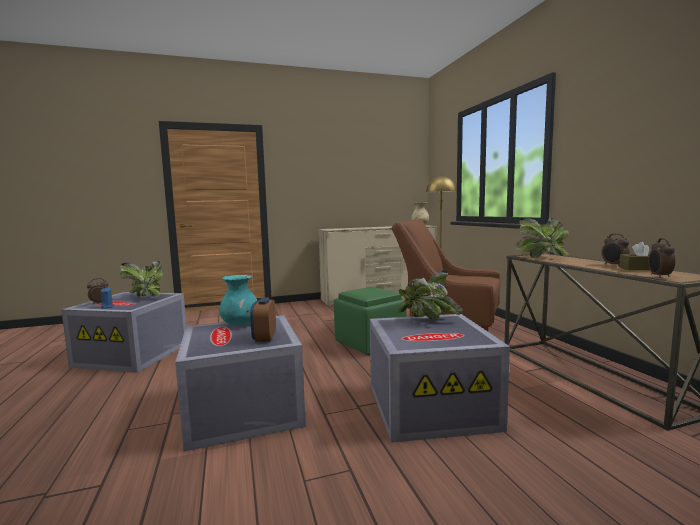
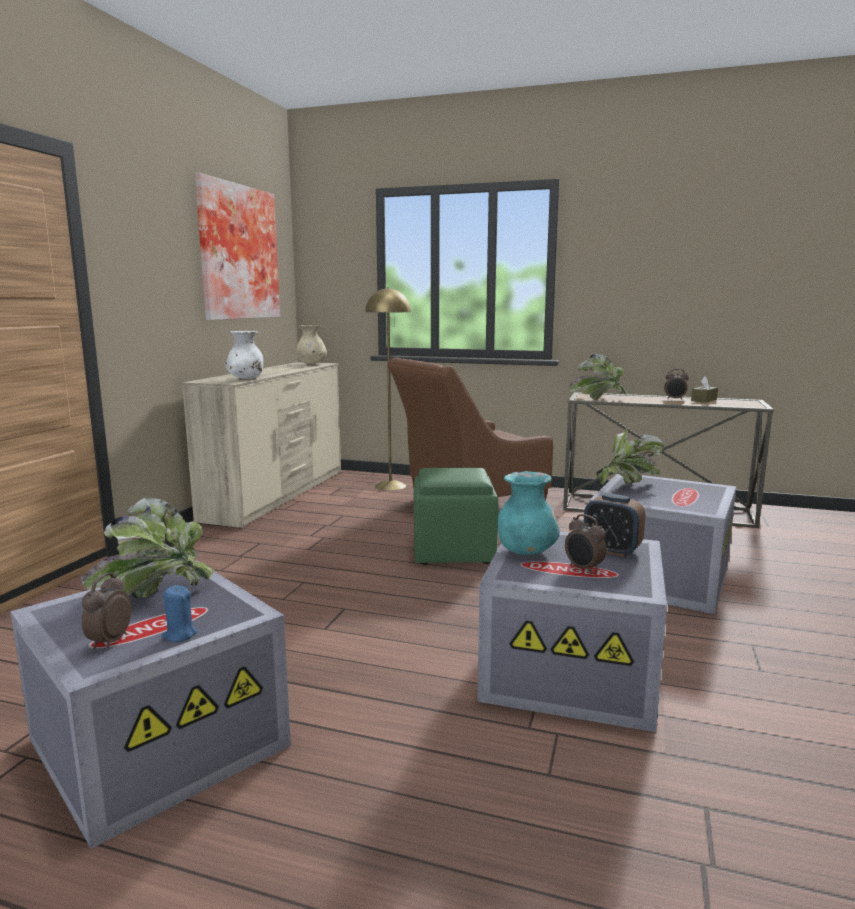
camera: 55 degrees left, 5 degrees up
(345, 229) = (246, 378): none -> white vase
(370, 164) = (236, 253): none -> picture
(659, 276) = (741, 405): alarm clock -> alarm clock (583, 569)

